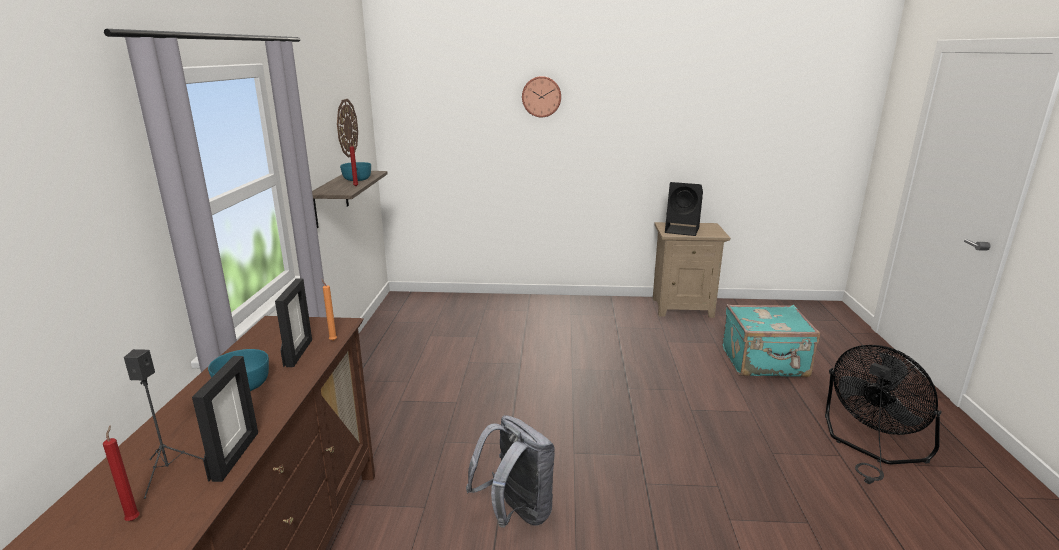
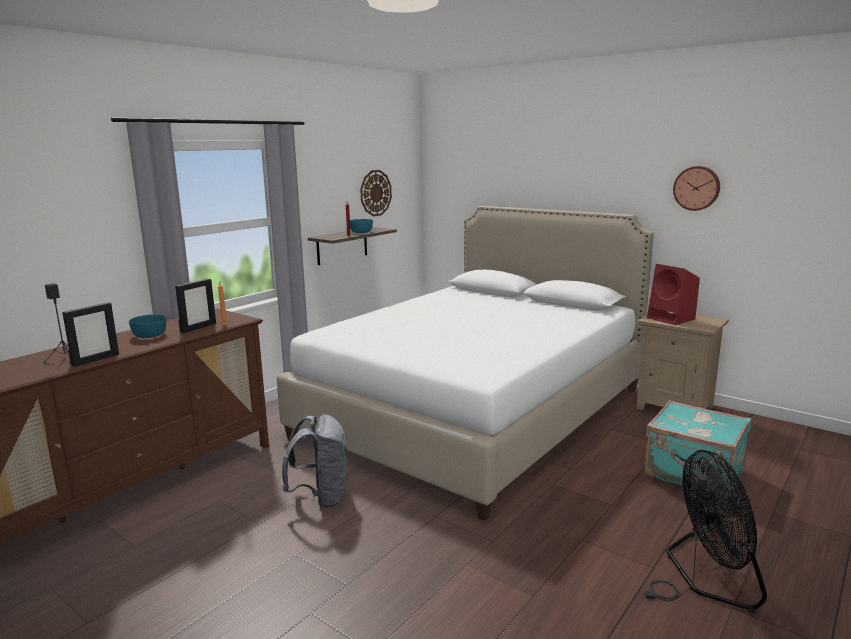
camera: 35 degrees right, 5 degrees down
(134, 518) = (29, 369): red candle -> none
(541, 96) = (551, 172): wall clock -> wall clock (697, 188)
(541, 359) = (475, 412): none -> white bed
(683, 230) = (672, 319): black speaker -> red speaker

